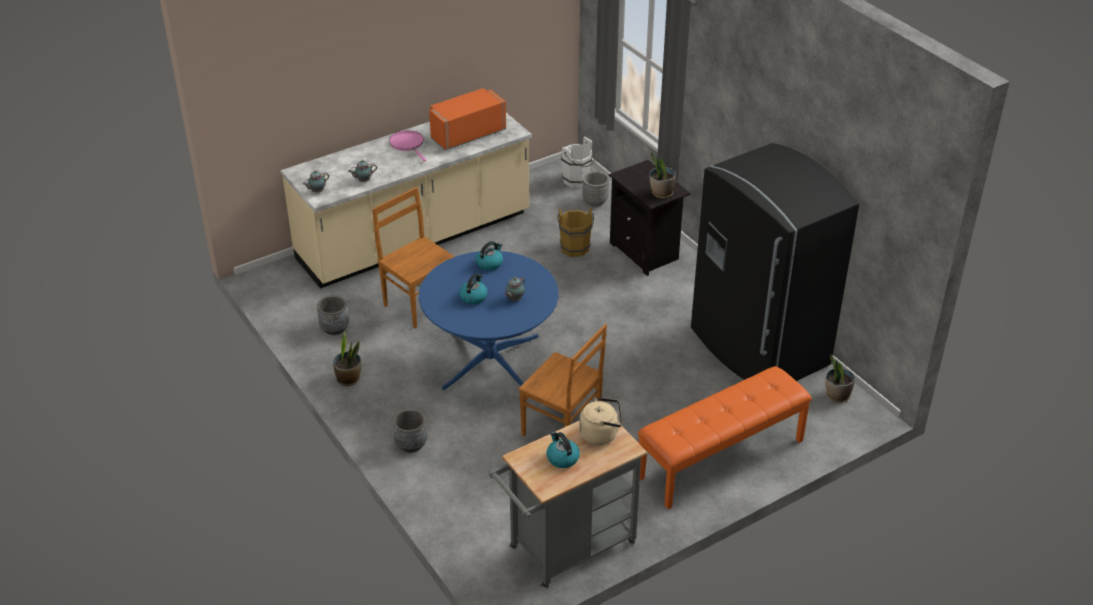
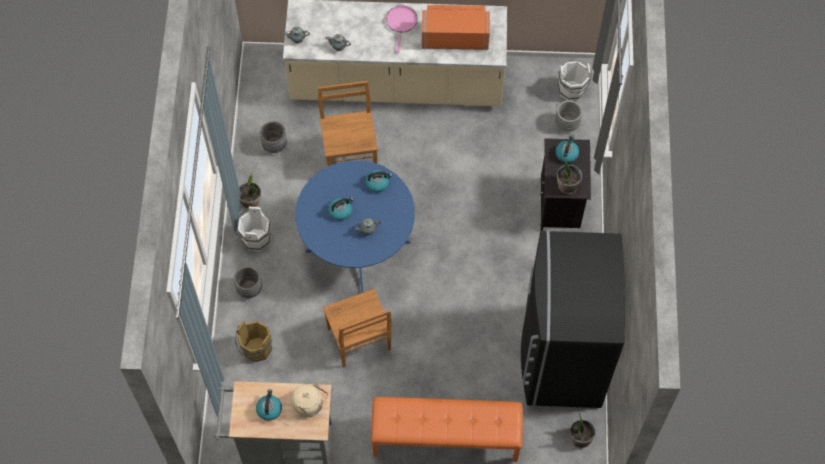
camera: 35 degrees right, 25 degrees up
(379, 405) = (254, 239): none -> white bucket
(575, 250) = (507, 169): brown bucket -> brown bucket (256, 351)
(638, 175) = (566, 153): none -> kettle

